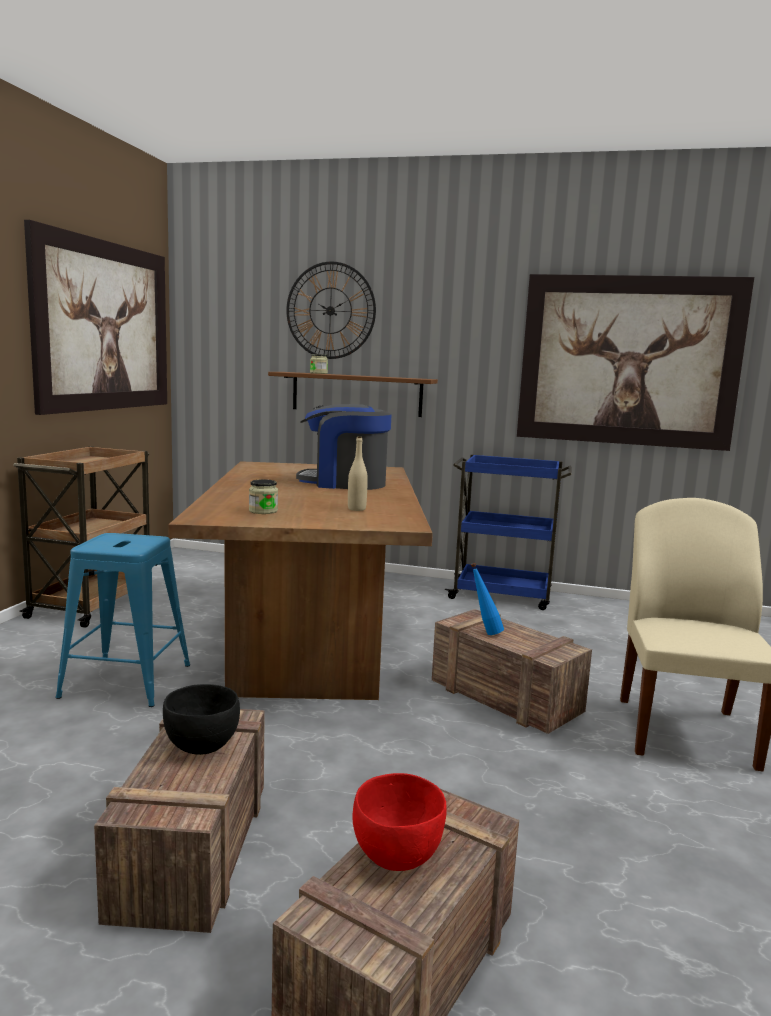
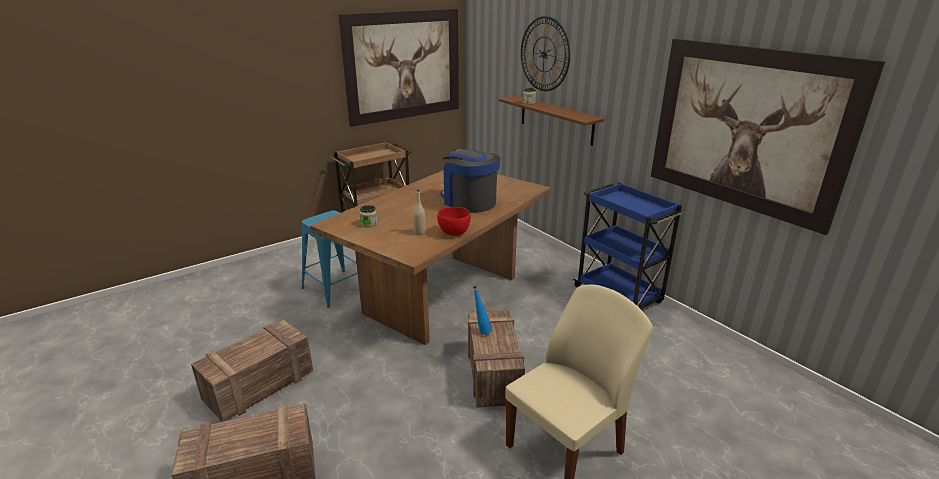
camera: 40 degrees right, 15 degrees up
(202, 747) = (261, 345): black bowl -> none
(396, 857) = (245, 430): red bowl -> red bowl (453, 233)

